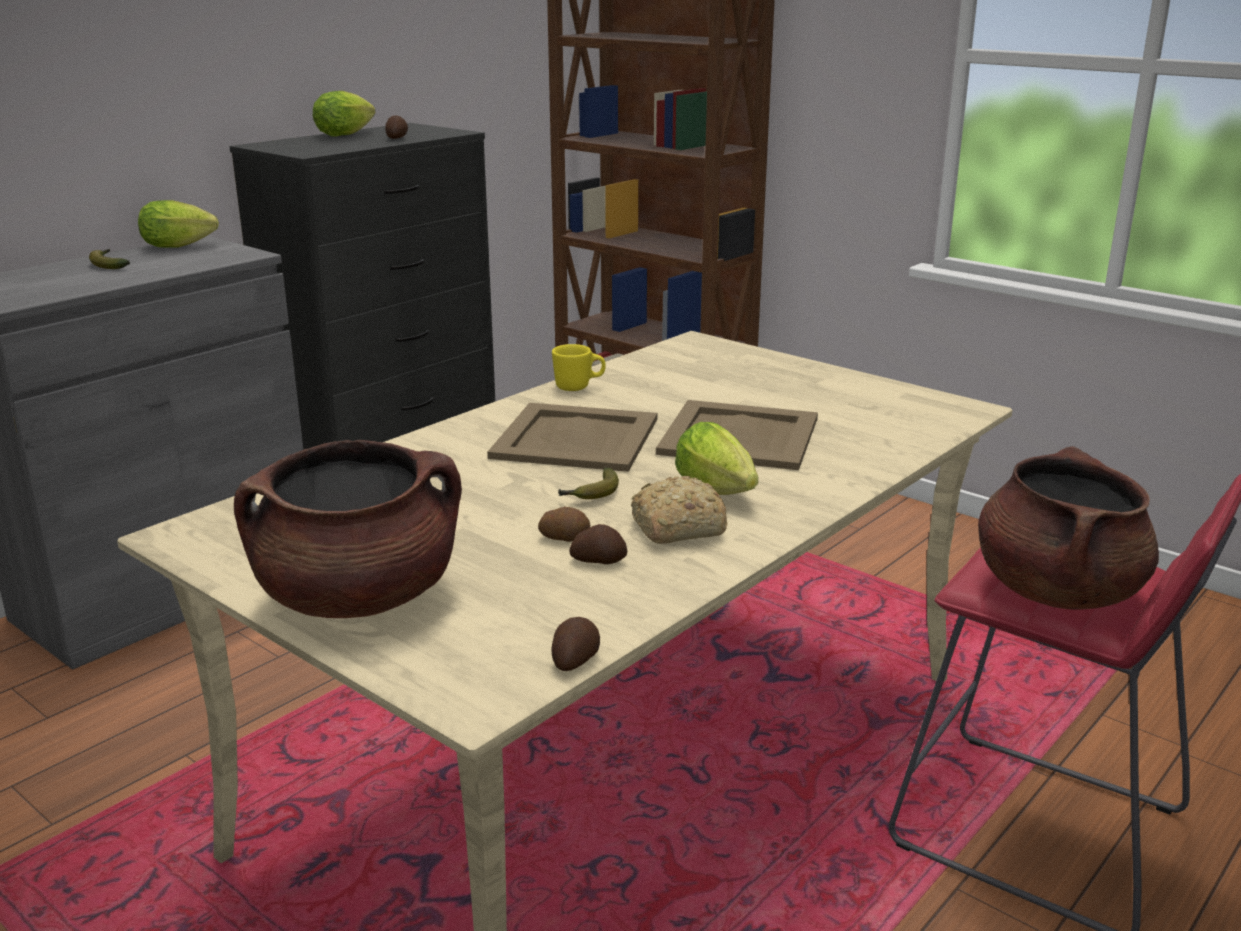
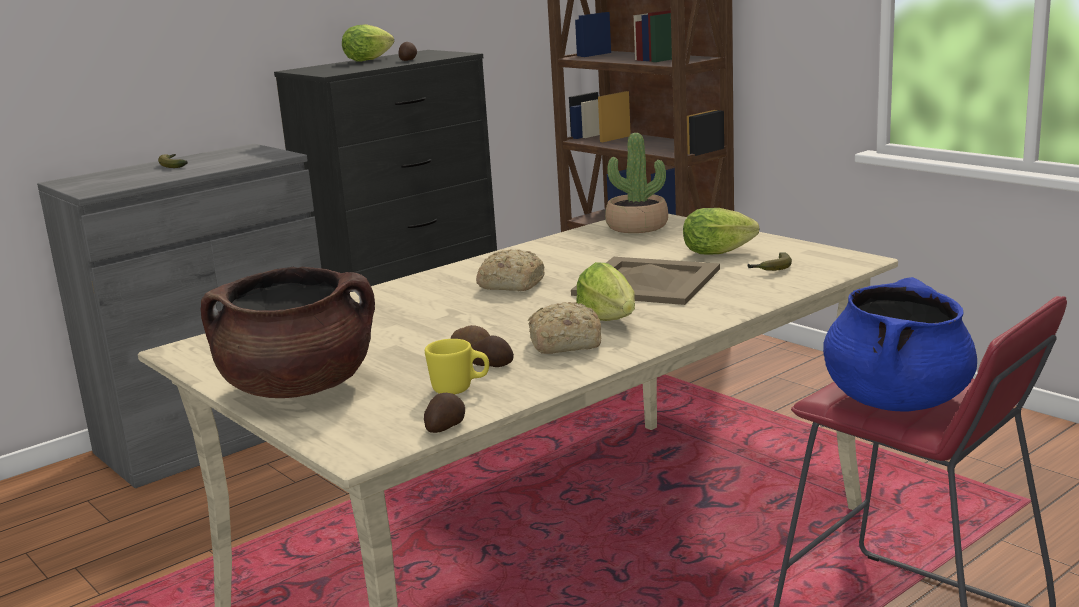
camera: 10 degrees right, 5 degrees down
(182, 246) = (233, 151): lettuce -> lettuce (721, 252)
(574, 437) = (510, 285): beige tray -> bread
(579, 387) = (529, 250): yellow mug -> yellow mug (460, 389)
(591, 494) = (506, 322): banana -> banana (771, 269)
(694, 356) = (637, 227): none -> potted plant
(1056, 591) = (896, 400): brown cooking pot -> blue cooking pot

